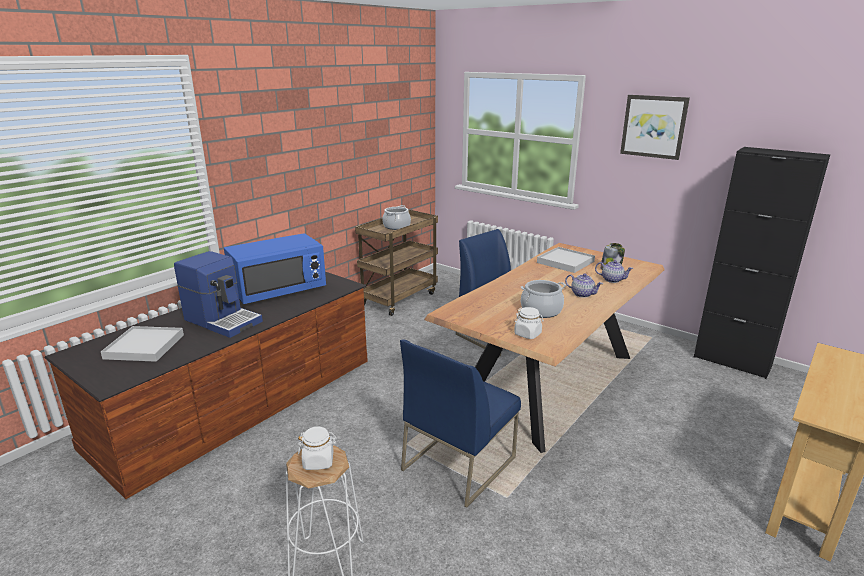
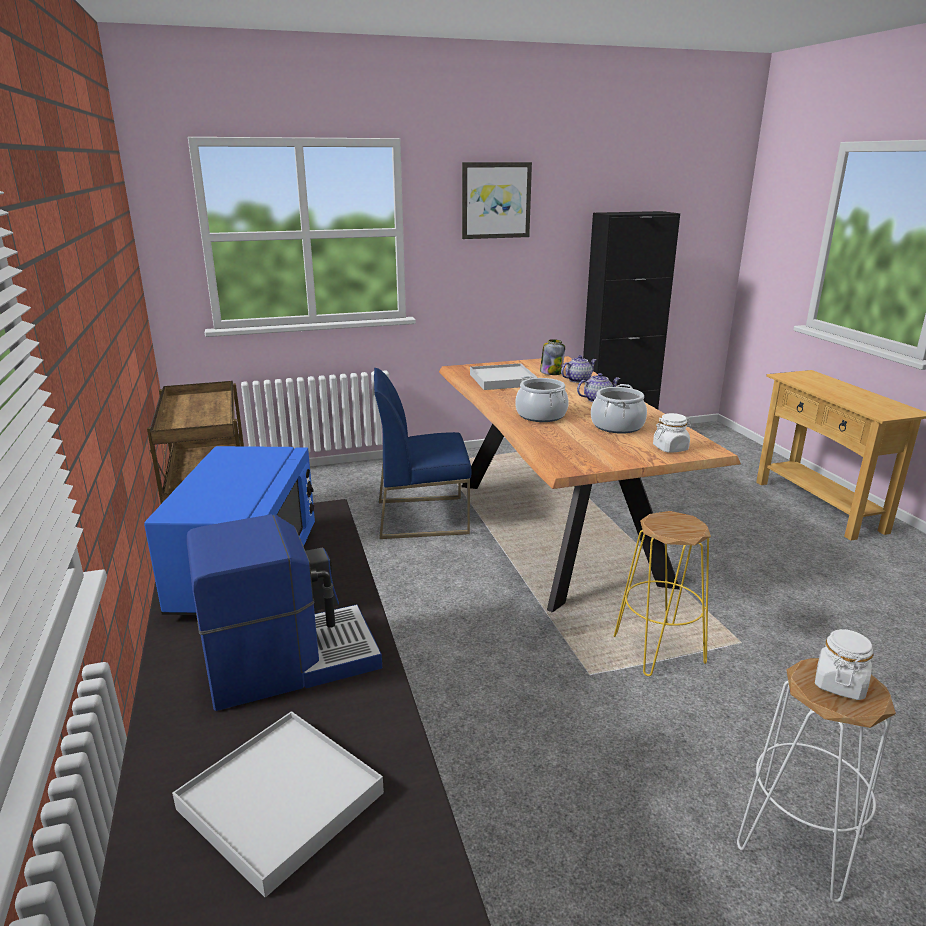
camera: 55 degrees left, 0 degrees up
(397, 226) = (196, 414): cooking pot -> cooking pot (541, 415)
(458, 463) = (658, 649): blue chair -> yellow stool

